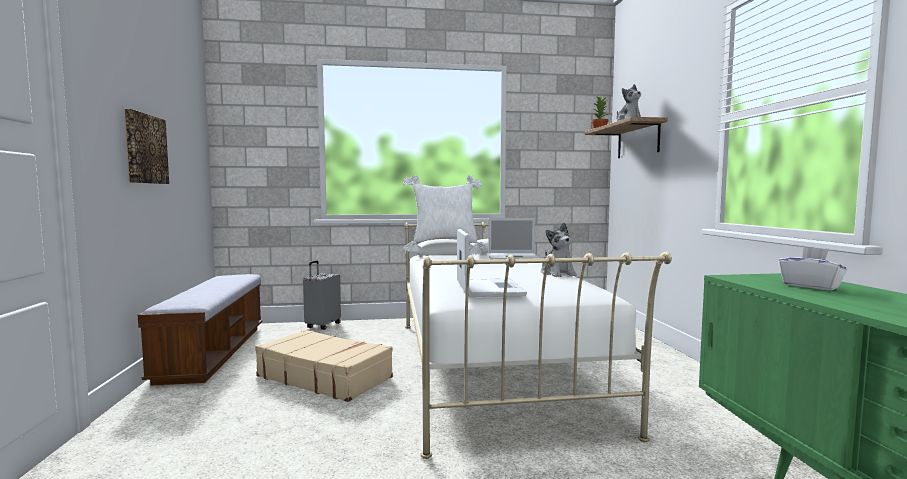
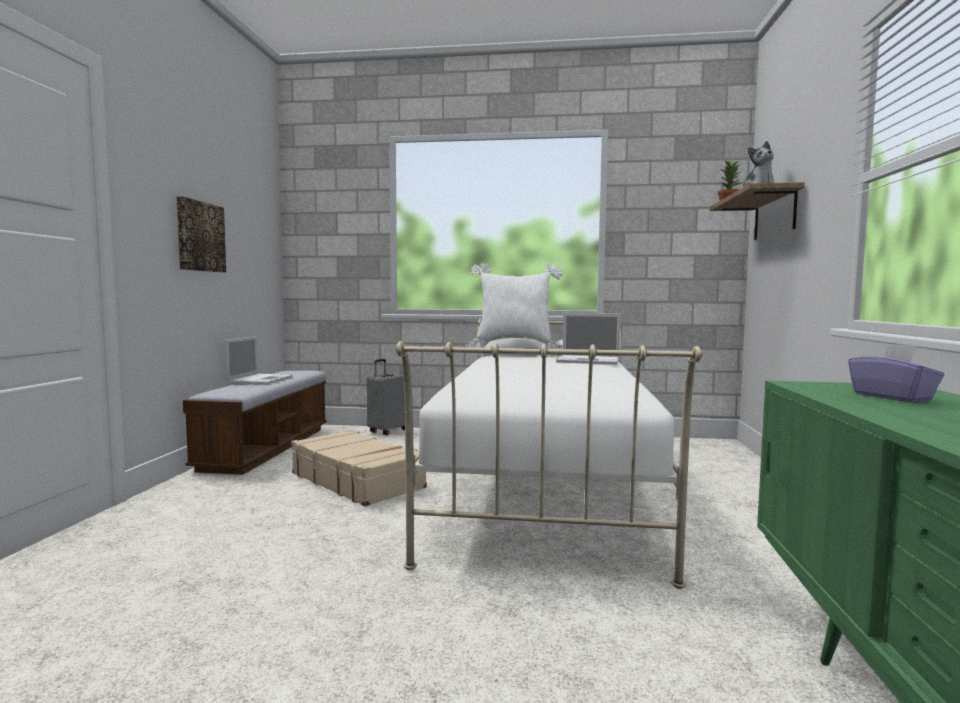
camera: 15 degrees right, 0 degrees up
(488, 288) = (505, 387): laptop -> laptop (261, 380)
(557, 273) = (615, 378): plush toy -> none
(811, 286) = (892, 397): white tissue box -> purple tissue box

